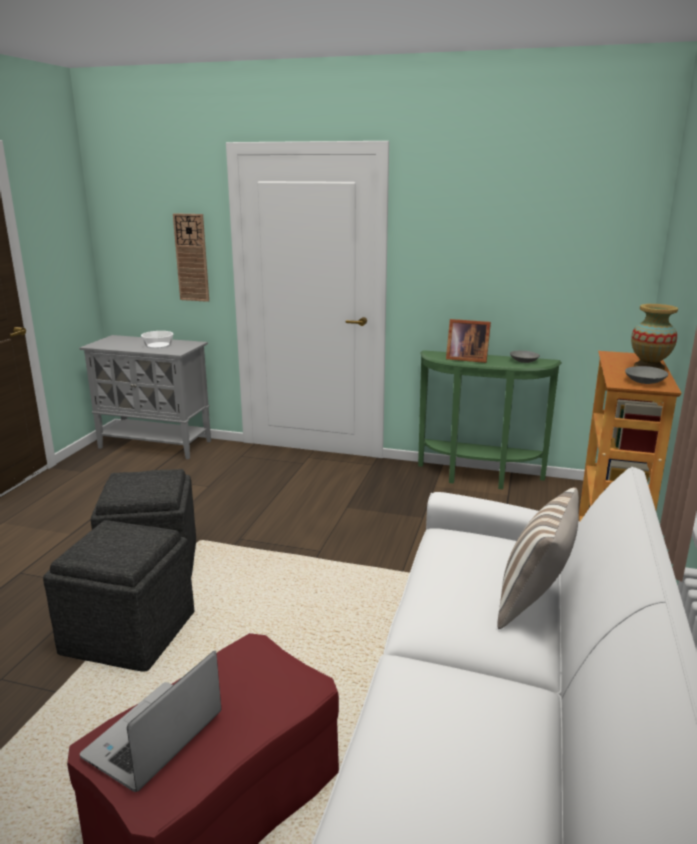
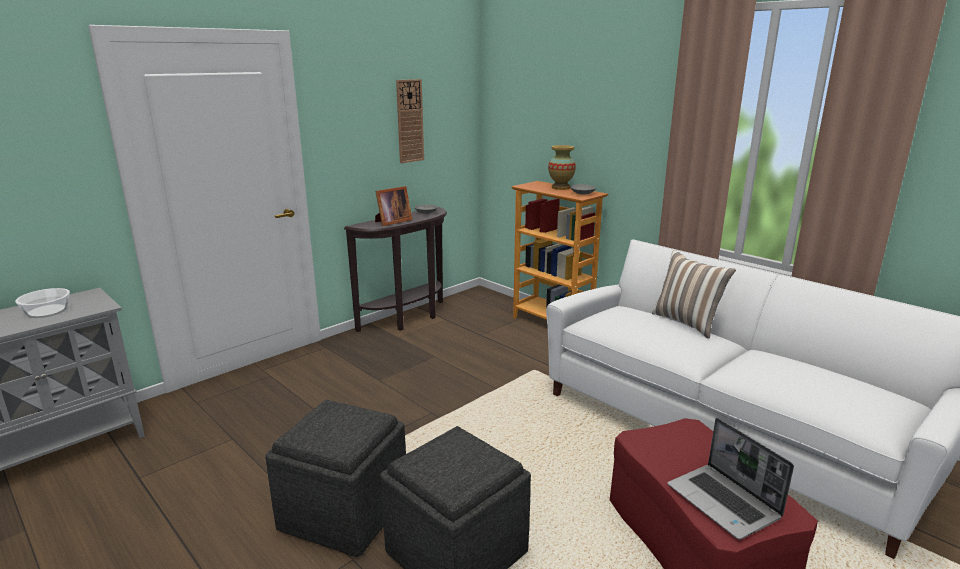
camera: 60 degrees left, 0 degrees up
(192, 258) = (52, 182): wall clock -> wall clock (409, 121)
(479, 478) = (409, 319): green console table -> brown console table

